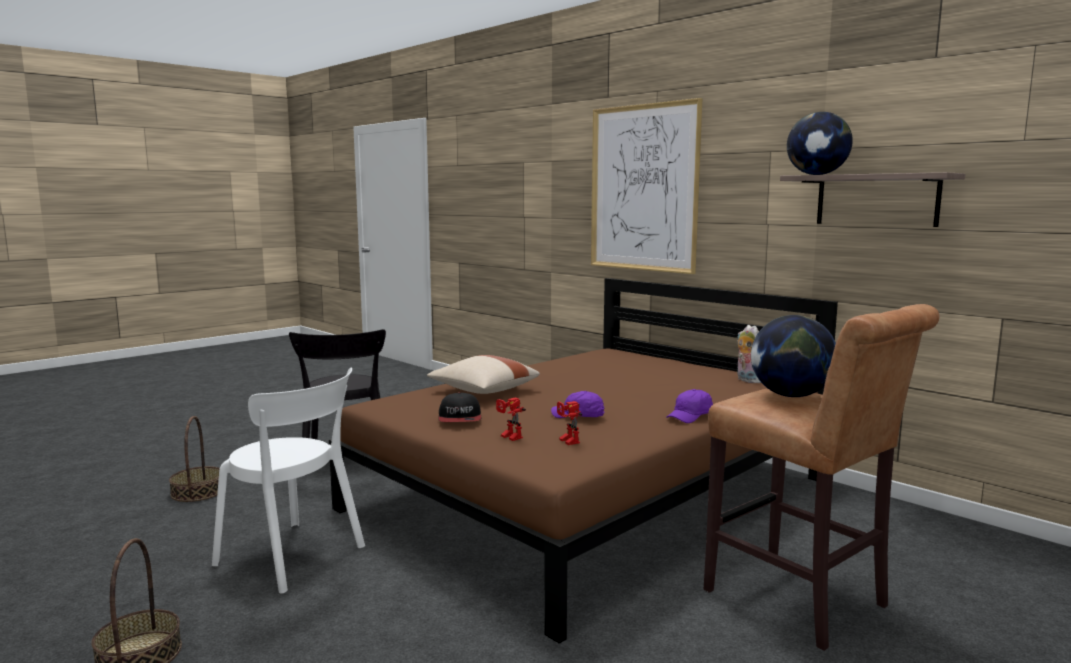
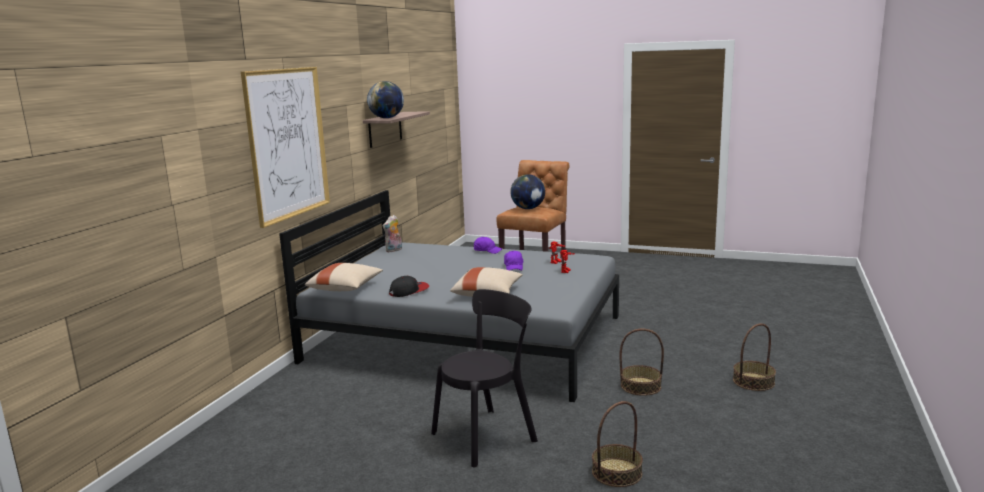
camera: 115 degrees left, 5 degrees up
(295, 557) = (640, 386): white chair -> basket
(460, 419) = (553, 285): cap -> cap (409, 291)
(591, 494) = (466, 337): brown bed -> grey bed
(594, 356) = (346, 288): none -> beige pillow

